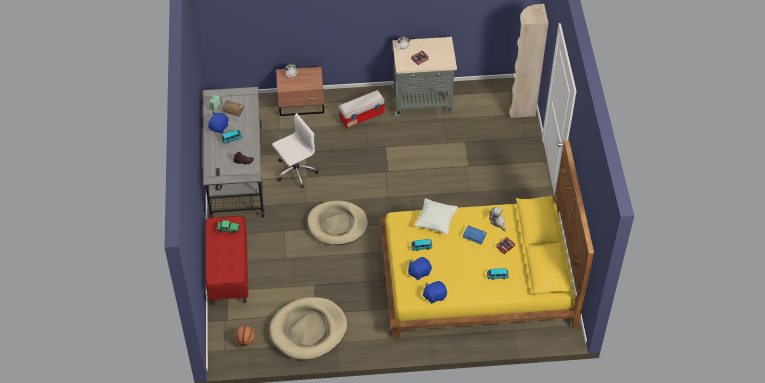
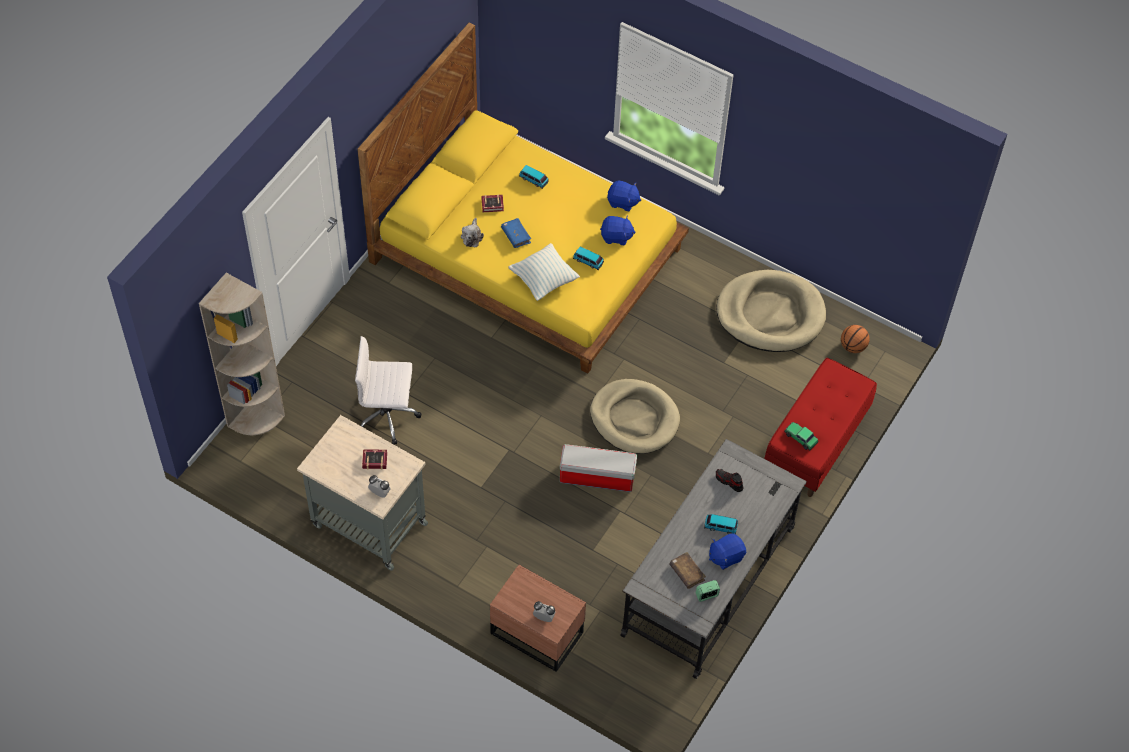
camera: 145 degrees left, 5 degrees up
(295, 171) = (629, 528): white office chair -> white office chair (388, 415)
(362, 116) = (469, 555): storage box -> storage box (596, 477)

